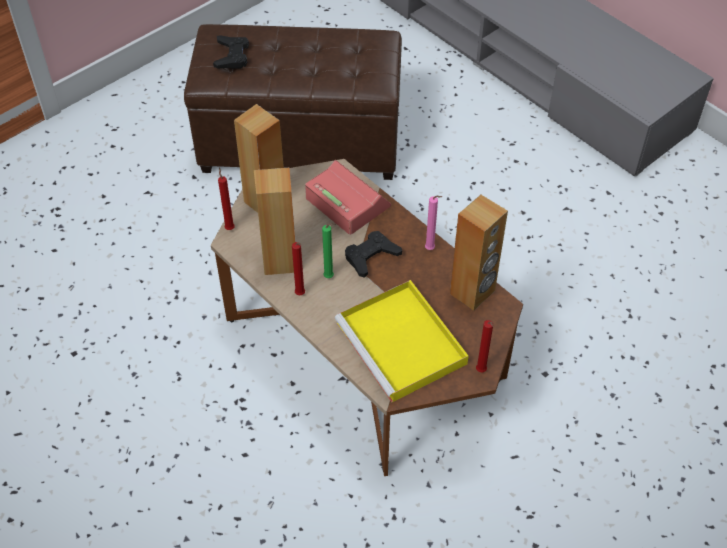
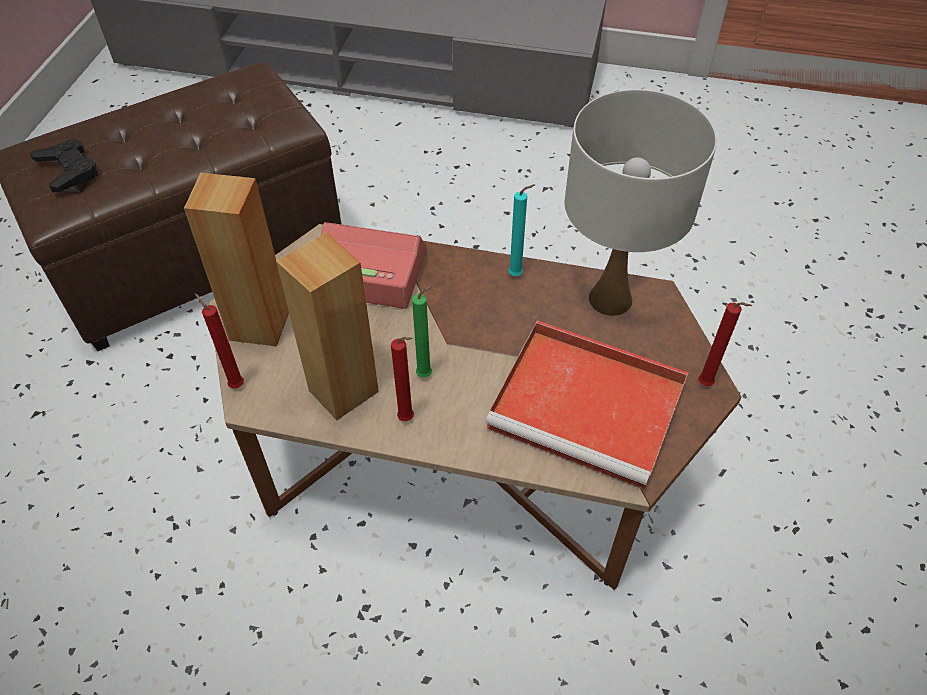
camera: 35 degrees left, 0 degrees up
(371, 256) = (455, 321): black game controller -> none
(403, 344) = (591, 407): yellow tray -> red tray
(431, 249) = (517, 275): pink candle -> turquoise candle
(472, 292) = (609, 298): brown speaker -> white table lamp

